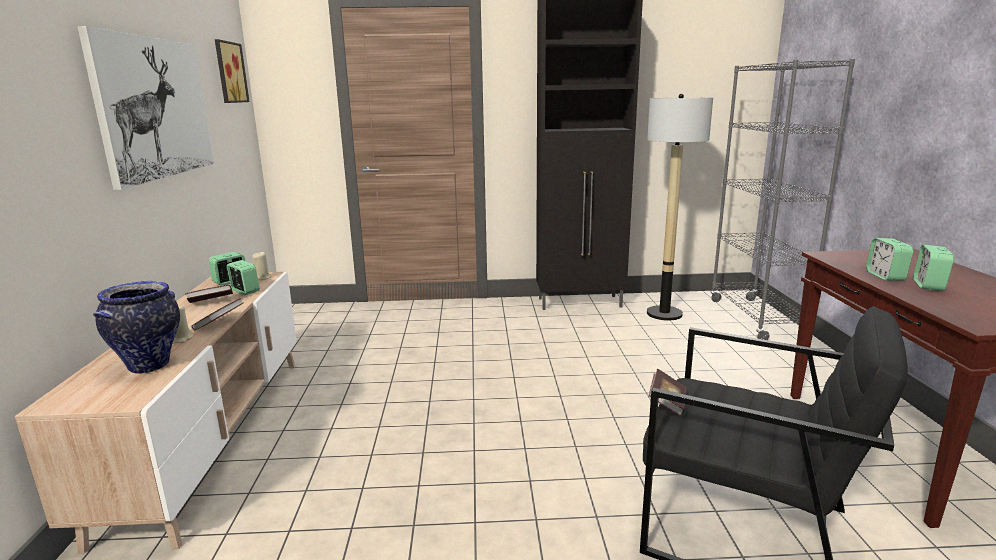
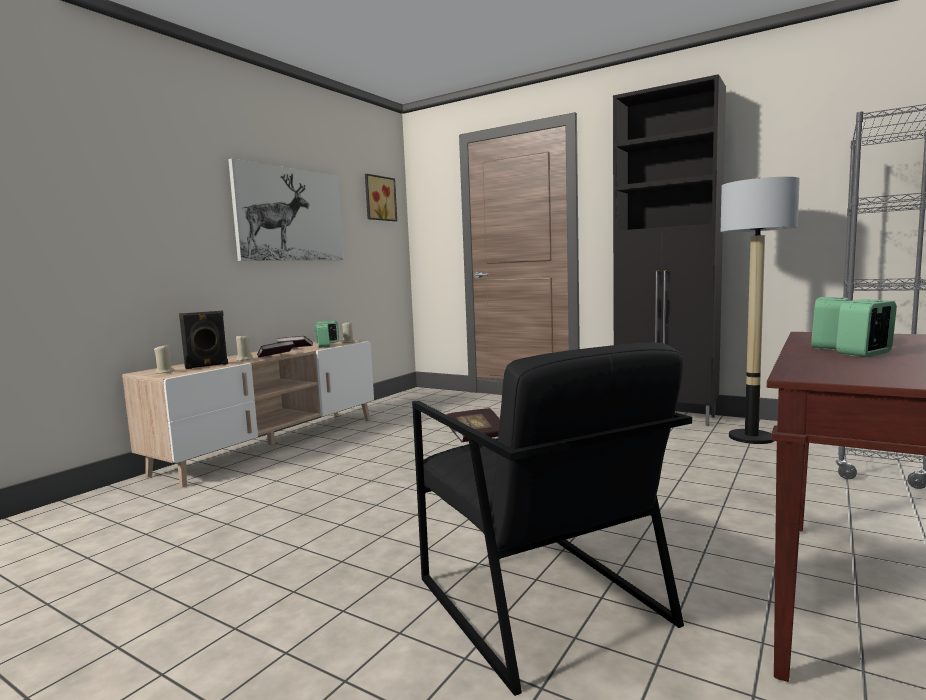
camera: 35 degrees right, 10 degrees down
(103, 394) = (165, 372): none -> beige candle
(150, 365) = (207, 366): vase -> black speaker

